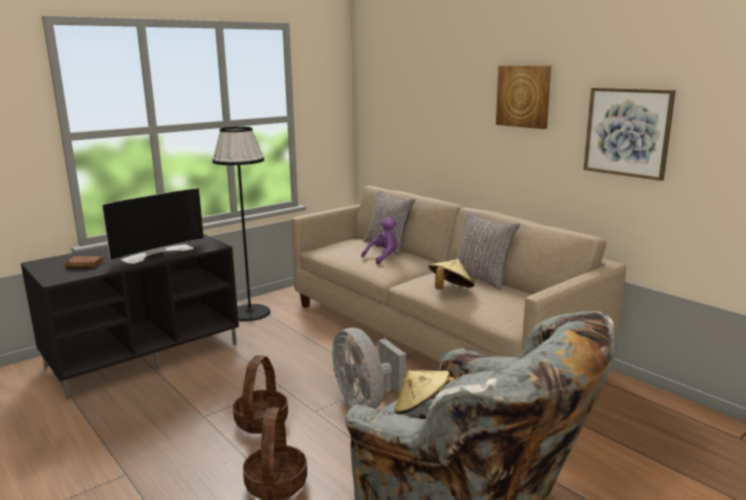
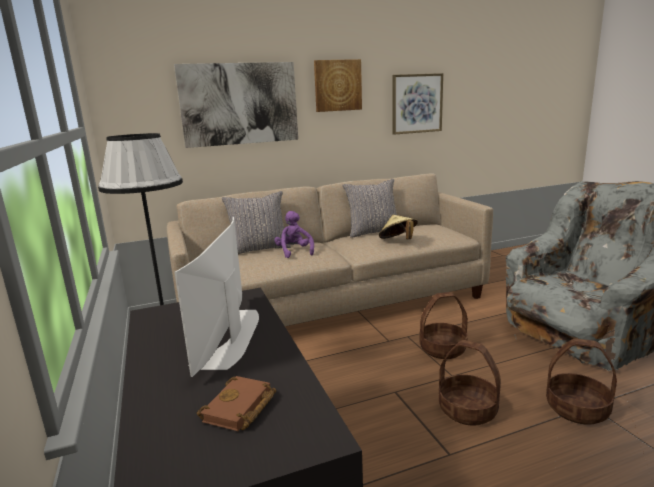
camera: 70 degrees left, 0 degrees up
(157, 252) = (233, 336): television -> television turned 150 degrees counterclockwise
(366, 402) = (442, 349): grey fan -> basket
(422, 410) = (565, 287): beige hat -> none
(435, 106) = (239, 104): none -> picture

